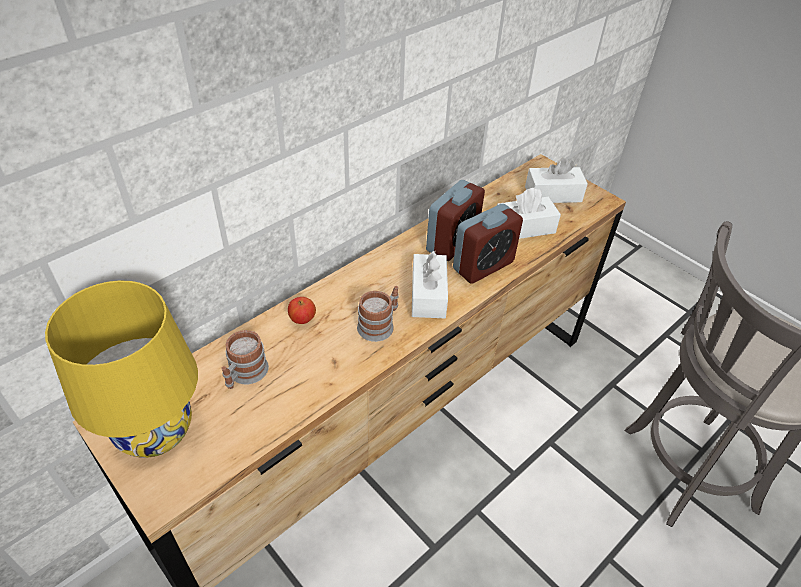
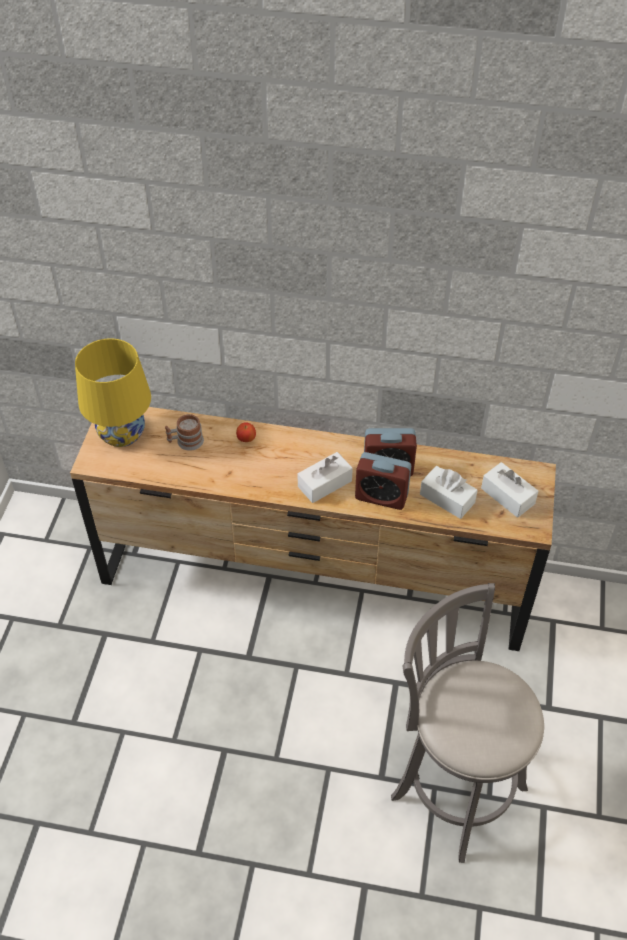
camera: 55 degrees right, 5 degrees up
(379, 324) = (276, 475): mug -> none

